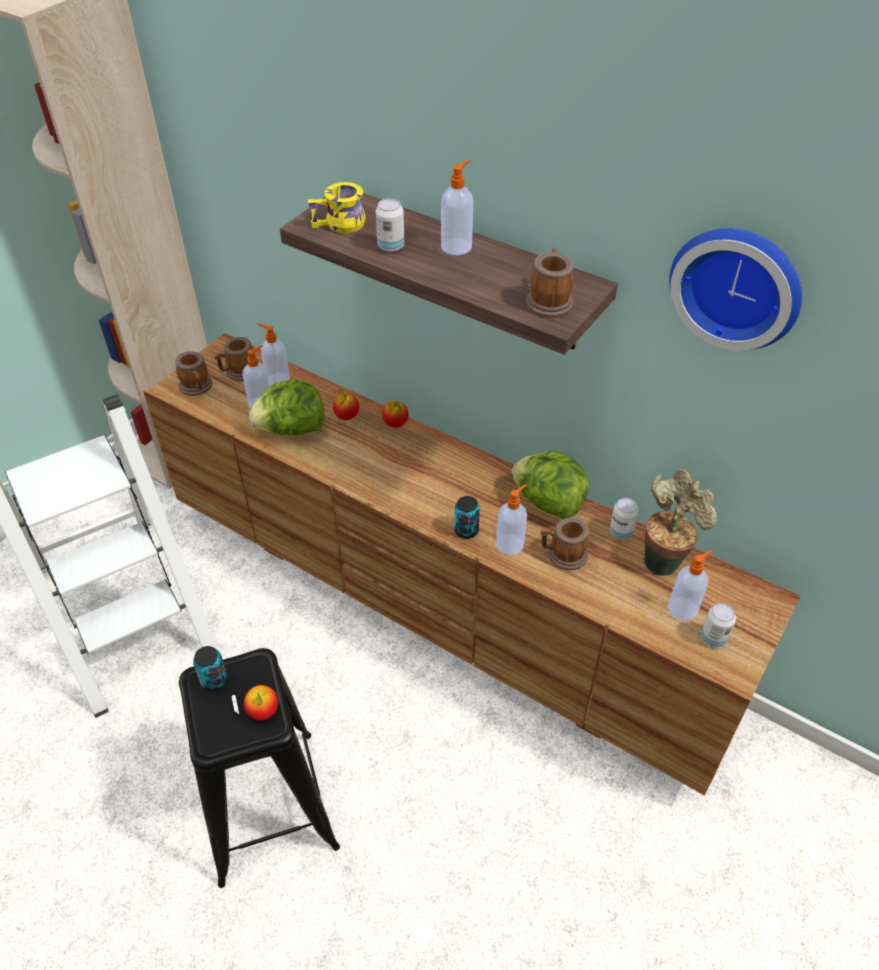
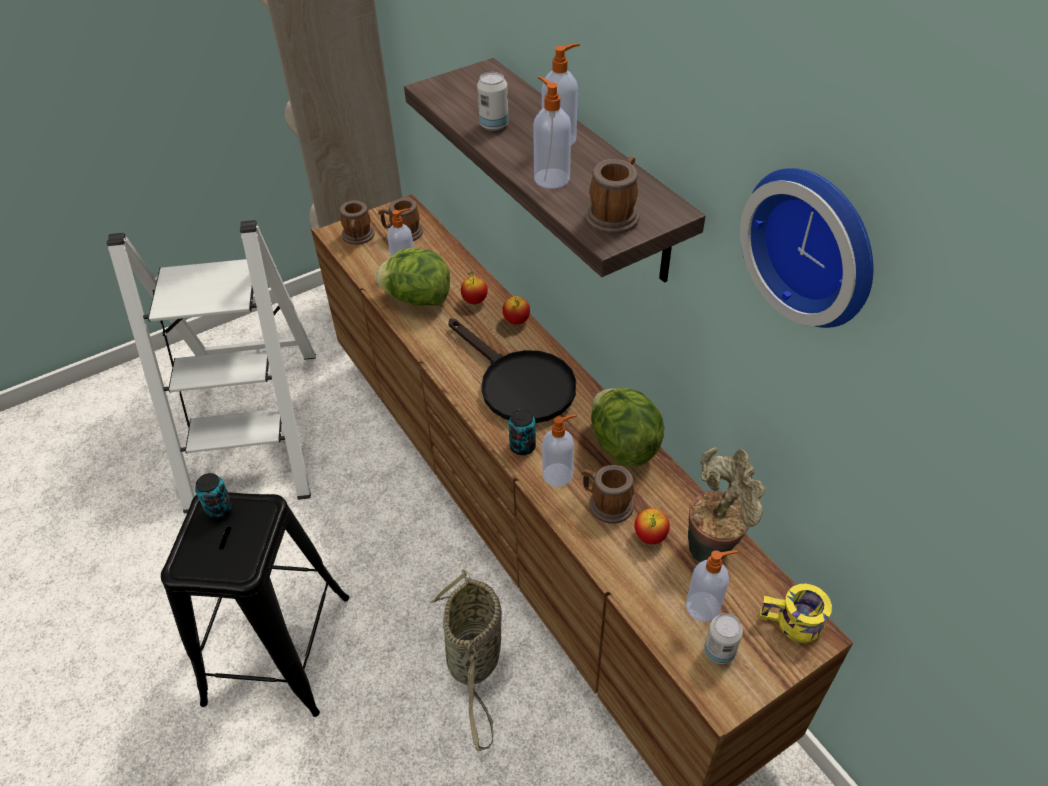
camera: 25 degrees right, 0 degrees up
(263, 711) = (243, 554): apple -> apple (650, 536)
(277, 379) = (432, 249): soap dispenser -> soap dispenser (551, 178)
(340, 225) = (461, 95): yellow mug -> yellow mug (792, 625)
(430, 478) = (518, 384): none -> black frying pan
(456, 746) = (474, 663): none -> basket
(621, 532) = (682, 501): can -> none

